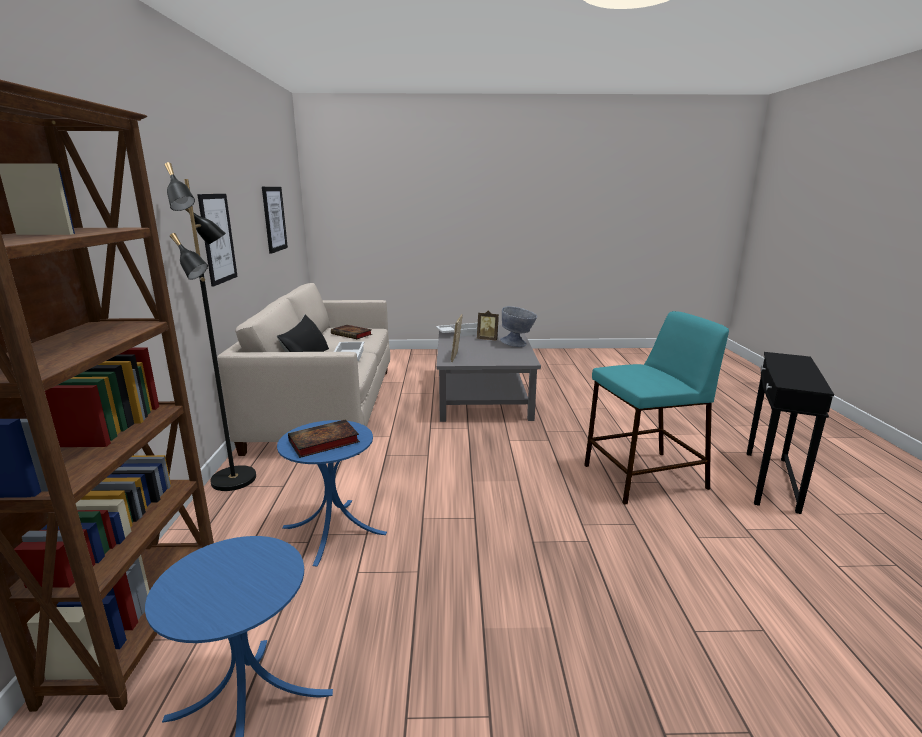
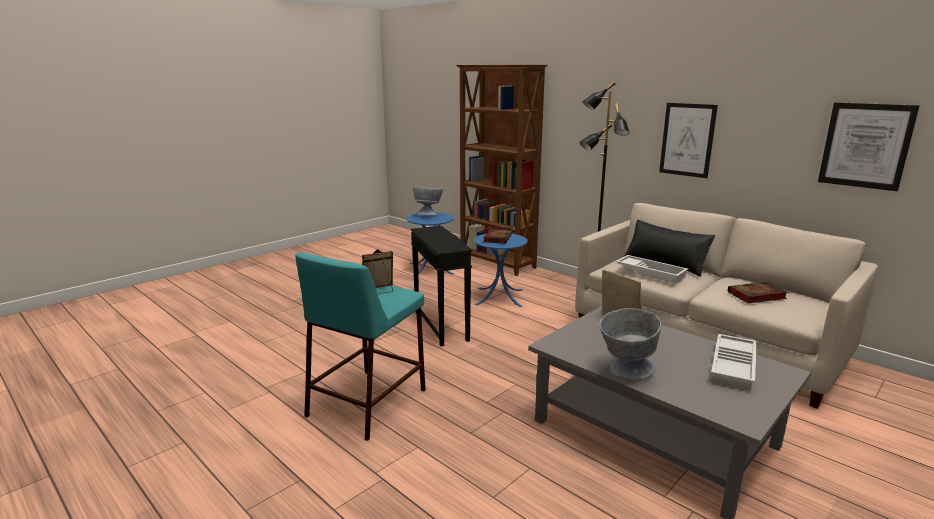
camera: 135 degrees right, 0 degrees up
(193, 603) = (428, 215): none -> grey bowl
(488, 339) = (676, 366): picture frame -> picture frame (379, 291)
(770, 480) = (242, 457): black side table -> black side table (441, 325)

